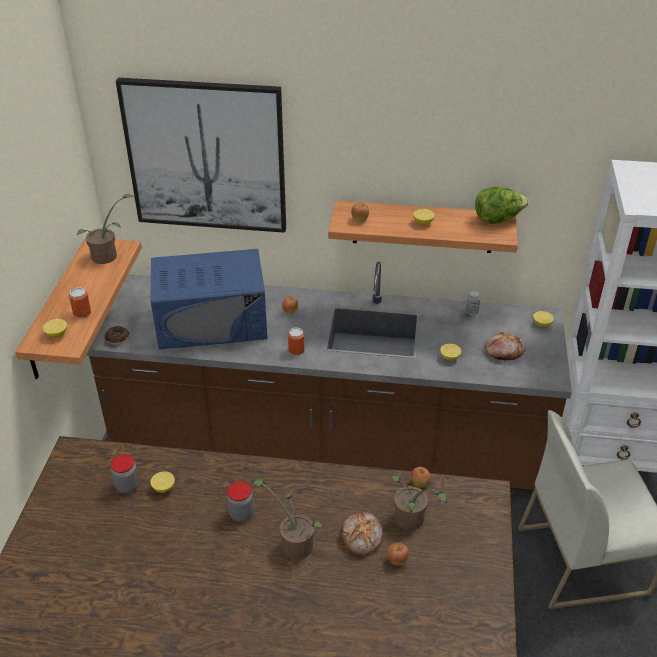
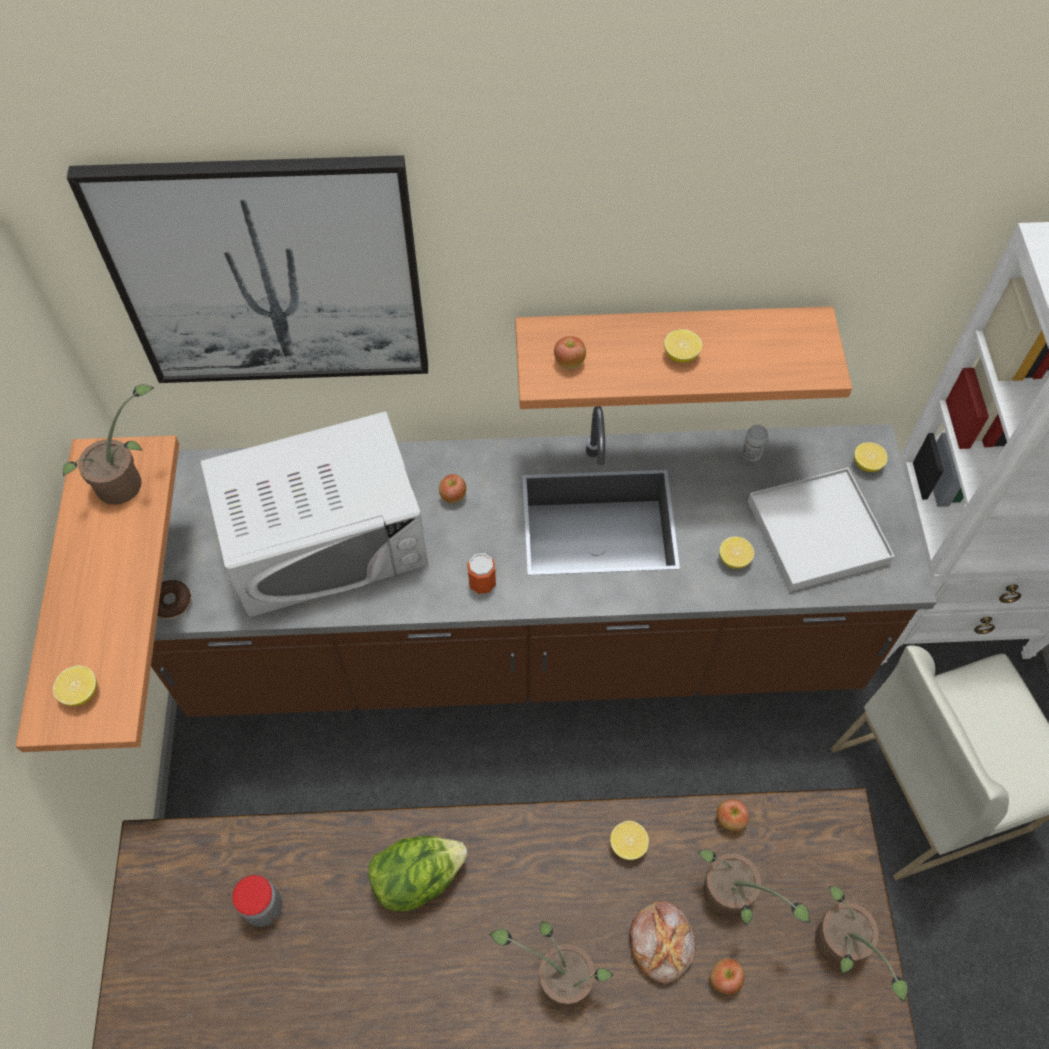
camera: 10 degrees left, 20 degrees up
(82, 313) = (114, 633): can -> none
(164, 488) = (324, 900): lemon -> lemon (628, 844)
(212, 322) = (326, 540): blue microwave -> white microwave
(241, 513) = (462, 931): jar -> none
(475, 556) = (840, 948): none -> potted plant
(498, 219) = (807, 329): lettuce -> lettuce (417, 878)
(503, 351) = (817, 532): bread -> white tray

